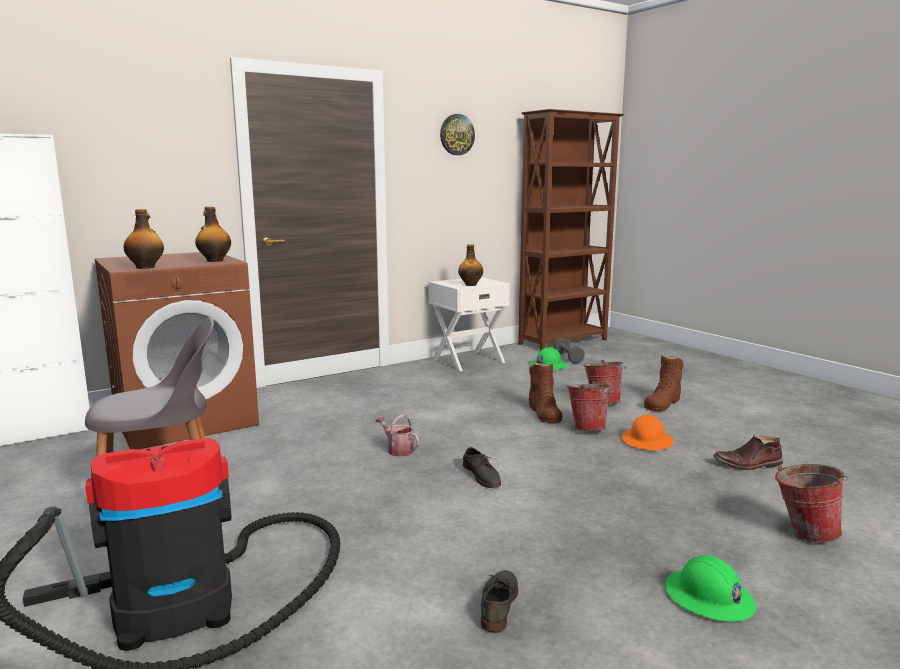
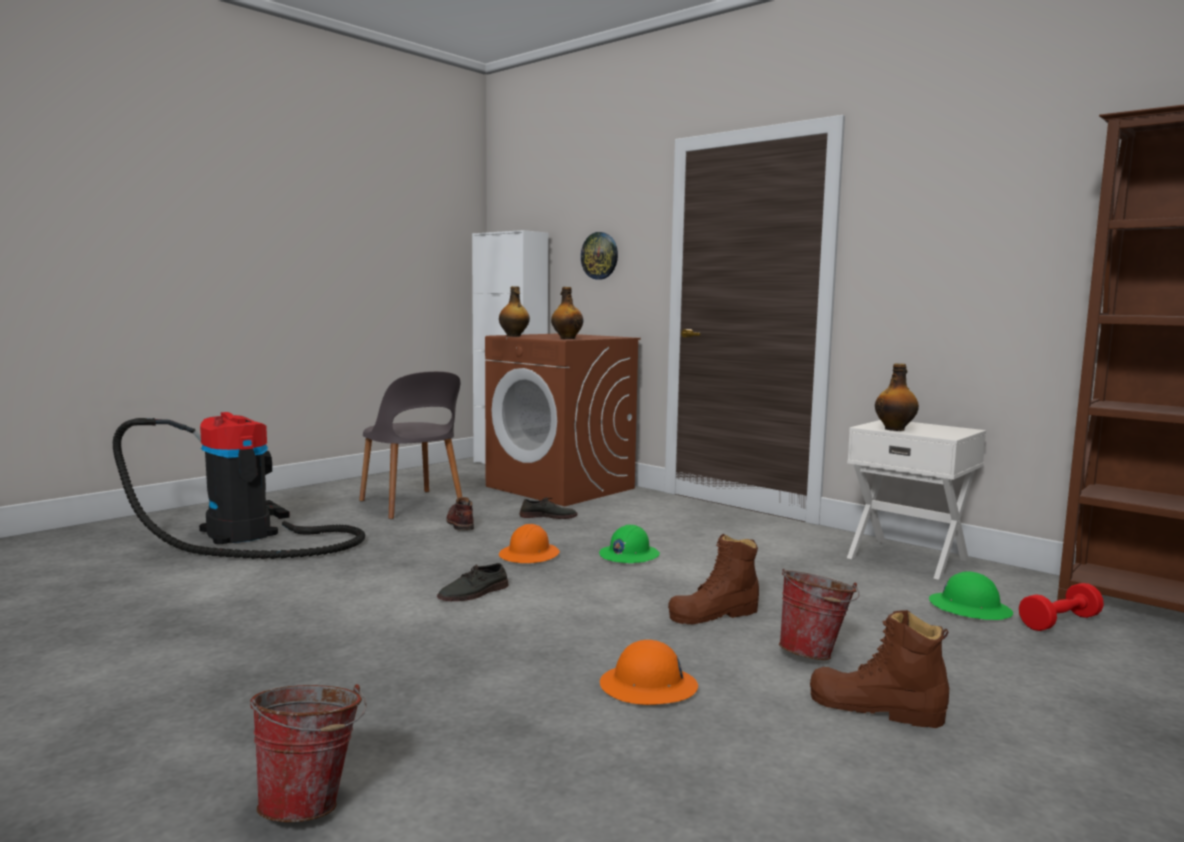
camera: 75 degrees right, 5 degrees down
(398, 450) = (529, 555): watering can -> orange hard hat
(456, 134) = (966, 189): wall clock -> wall clock (600, 256)
(498, 604) = (206, 614): grey shoe -> grey shoe (548, 516)
(568, 358) = (1059, 622): grey dumbbell -> red dumbbell
(588, 428) = (672, 644): bucket -> none
(708, 598) = (168, 710): green hard hat -> green hard hat (629, 555)
(748, 464) = (587, 779): brown boot -> brown boot (460, 523)

